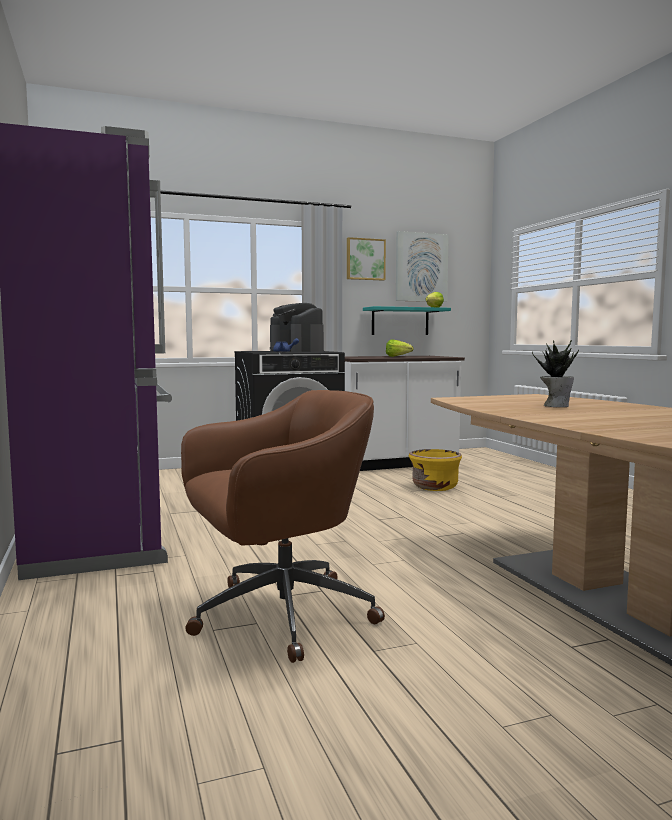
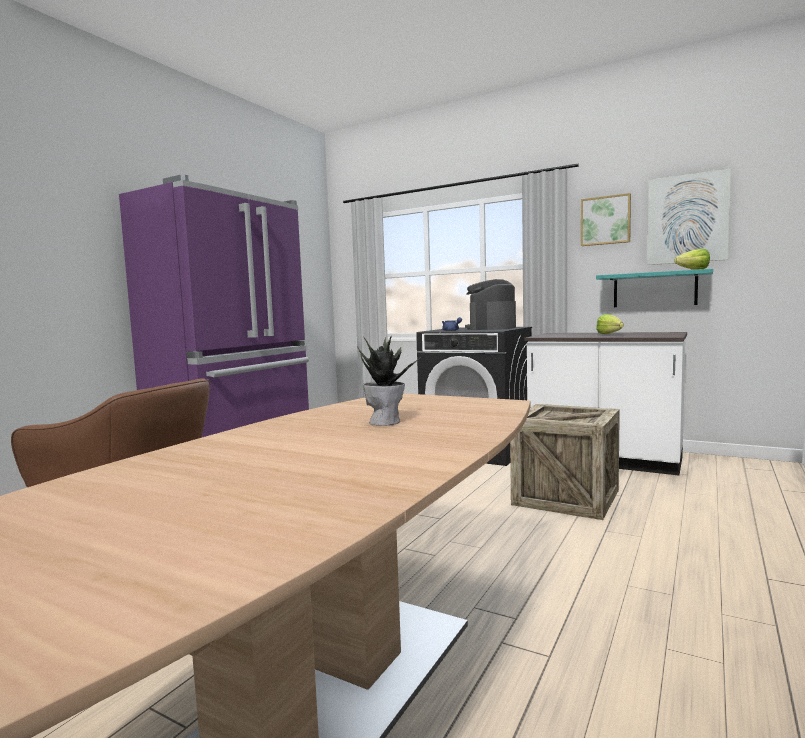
camera: 50 degrees right, 0 degrees up
(434, 487) = (566, 497): yellow planter -> crate

